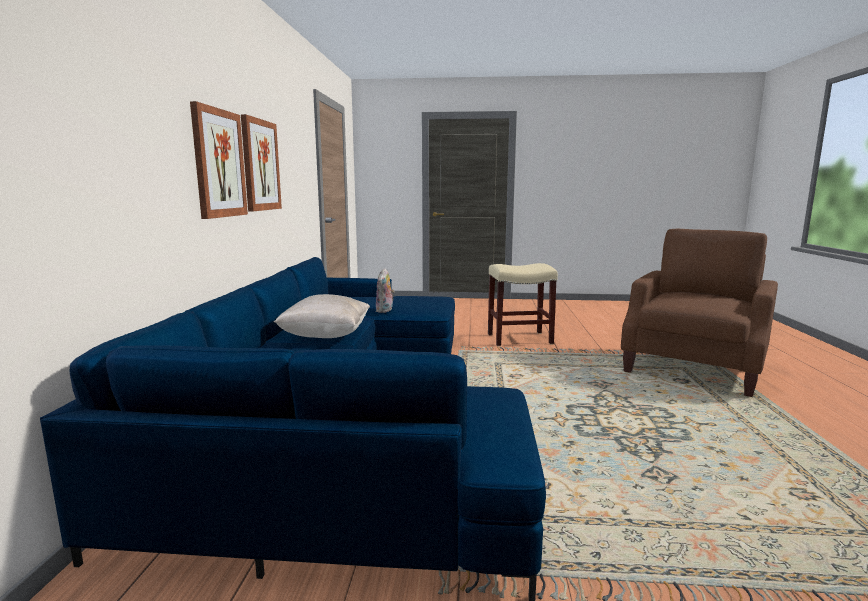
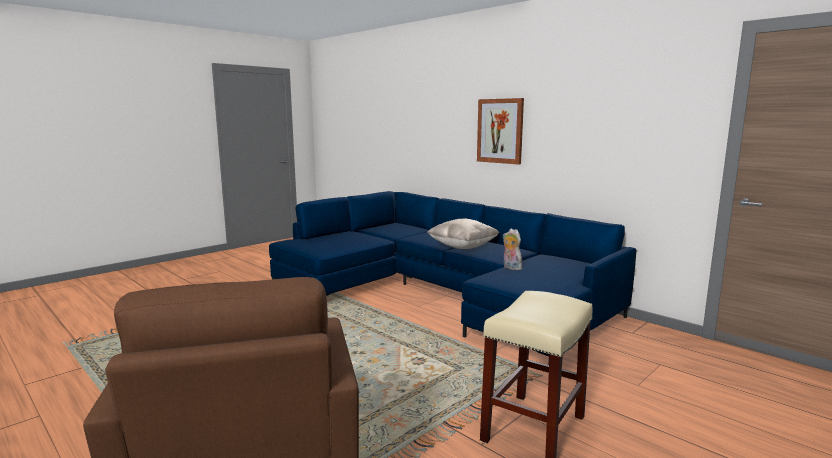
camera: 130 degrees right, 0 degrees up
(260, 165) = (555, 130): picture -> none

